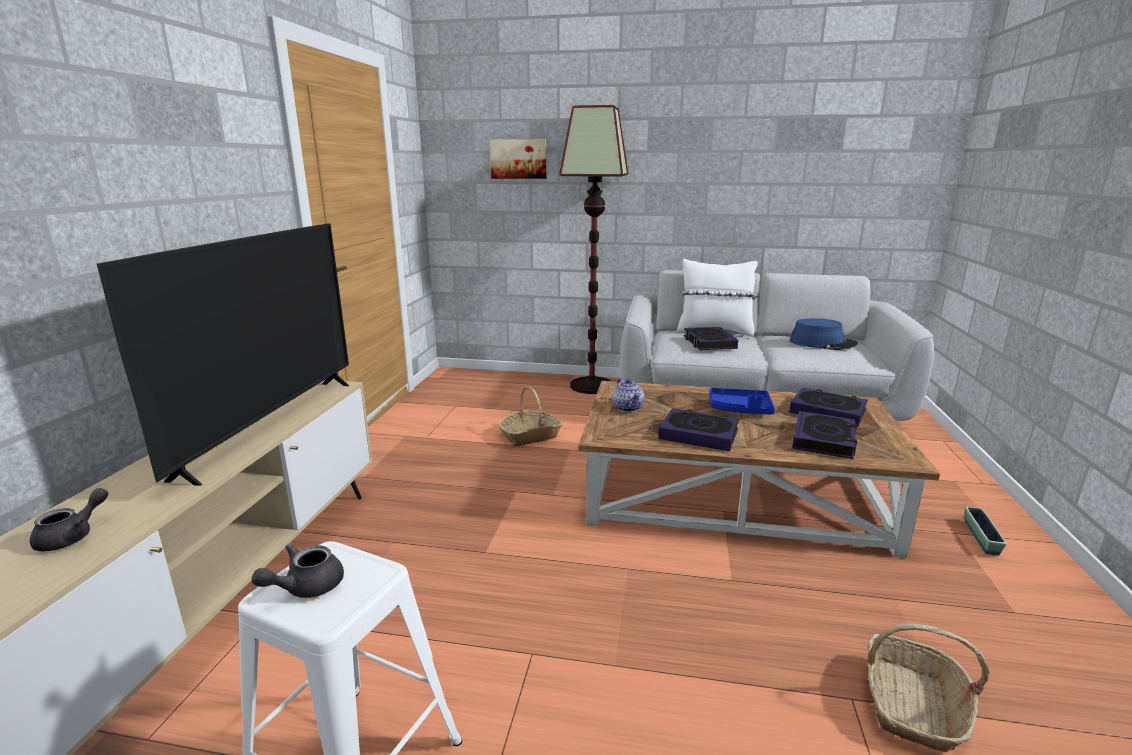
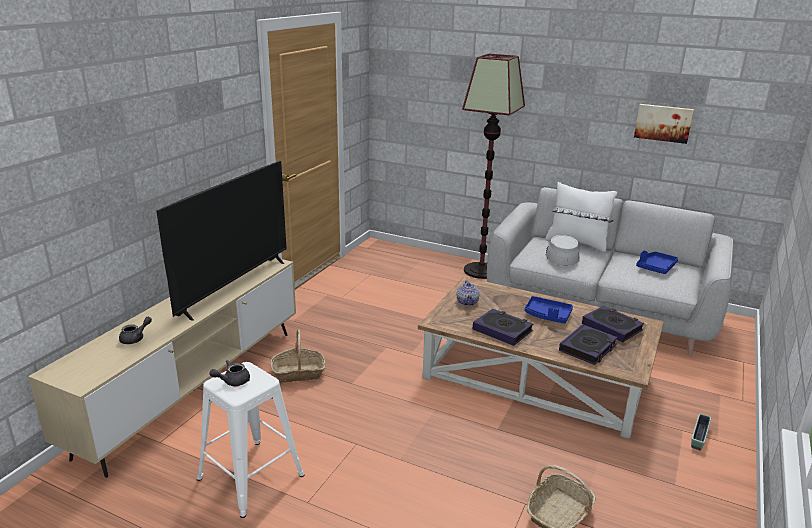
camera: 15 degrees right, 5 degrees up
(519, 159) = (441, 85): picture -> picture (663, 123)
(530, 436) = (414, 307): basket -> basket (298, 373)
(709, 343) = (561, 255): book -> grey hat
(822, 343) = (656, 267): blue hat -> blue tray

